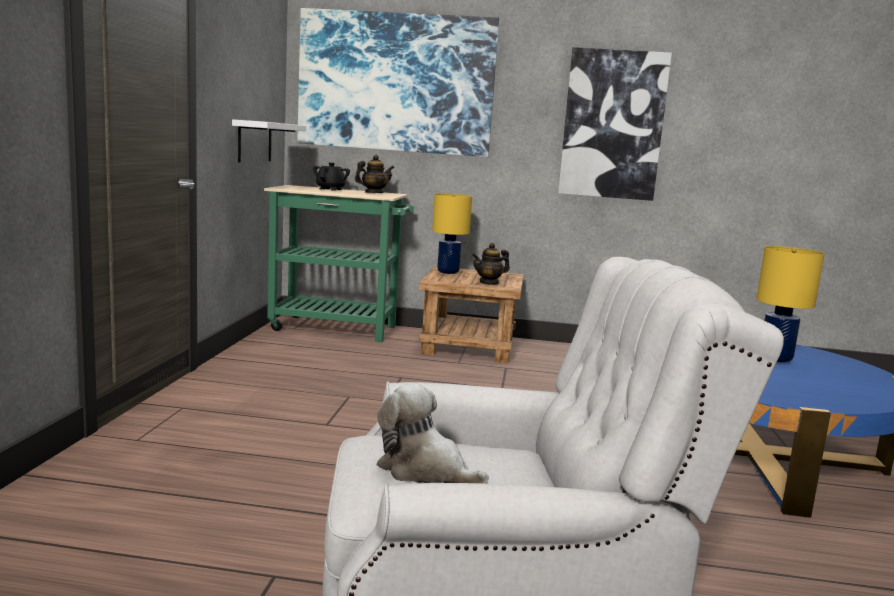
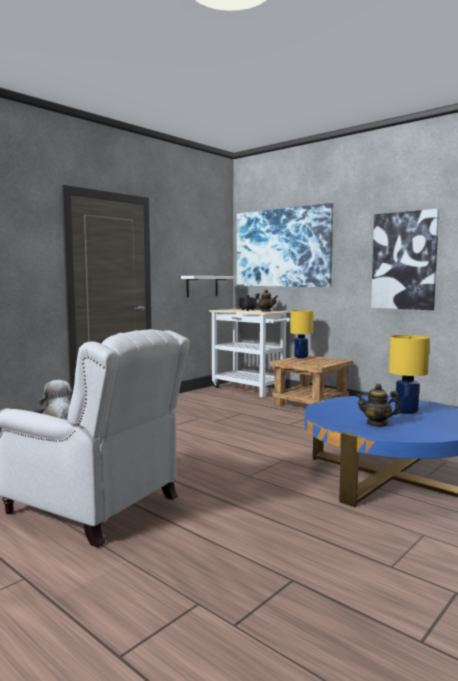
camera: 35 degrees right, 5 degrees down
(336, 328) = (249, 389): green cart -> white cart
(489, 282) = (313, 363): teapot -> teapot (377, 424)

